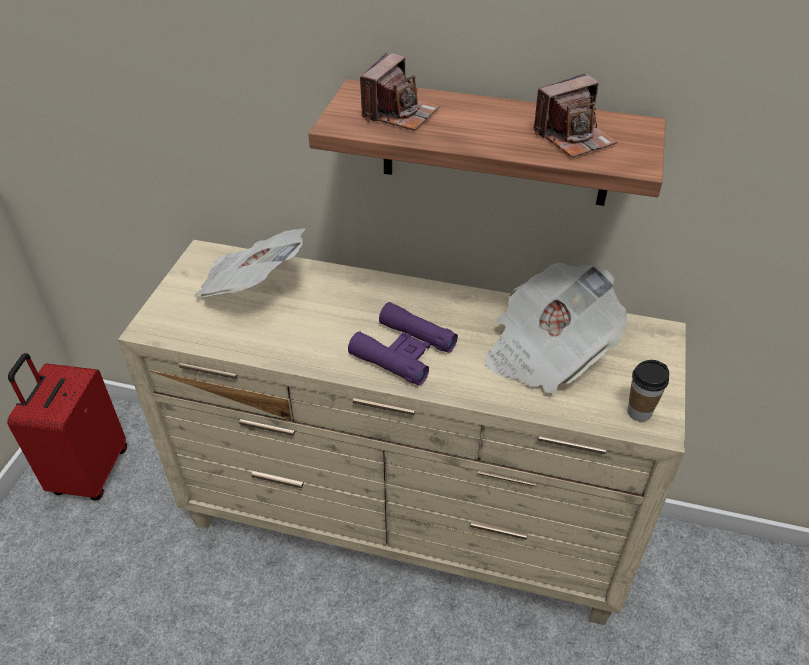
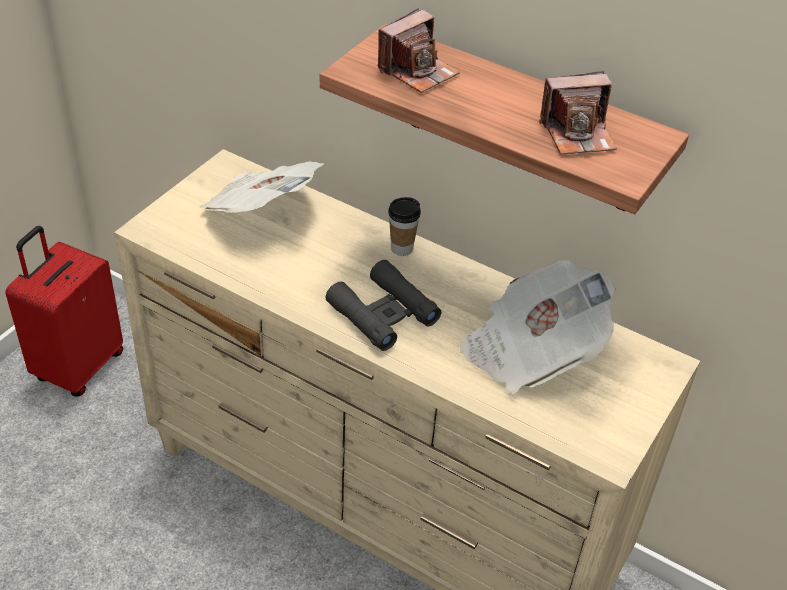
camera: 15 degrees right, 0 degrees up
(403, 351) = (383, 313): purple binoculars -> black binoculars
(639, 412) = (597, 437): cup -> cup (402, 248)

